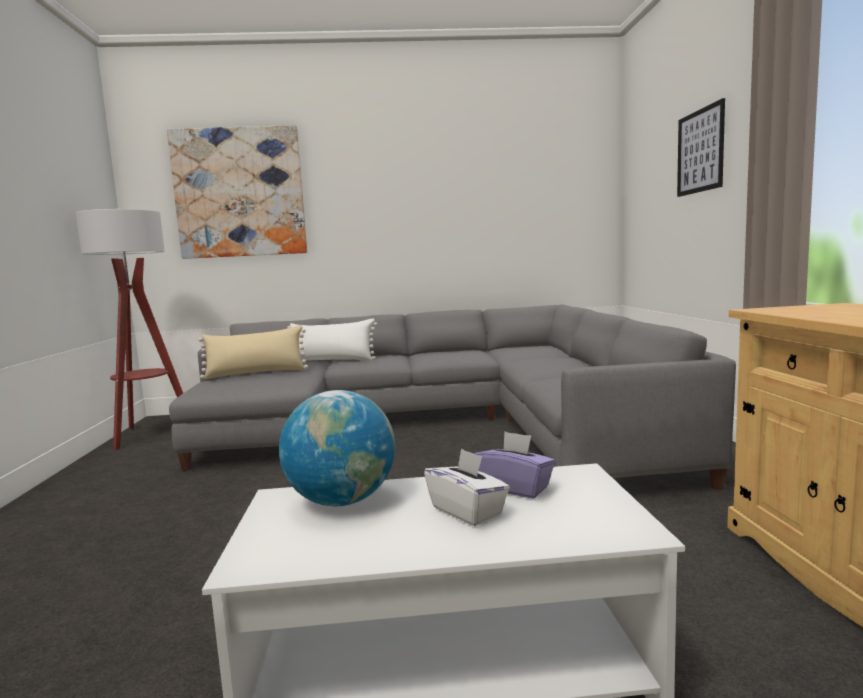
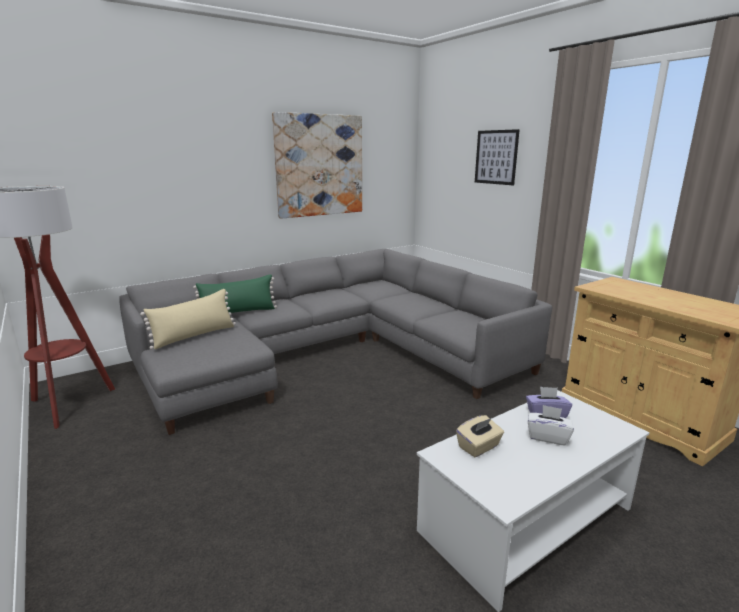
camera: 30 degrees left, 10 degrees up
(239, 193) = (119, 157): picture -> picture (319, 165)
(331, 360) = (238, 312): white pillow -> green pillow
(342, 500) = (479, 447): globe -> beige tissue box

